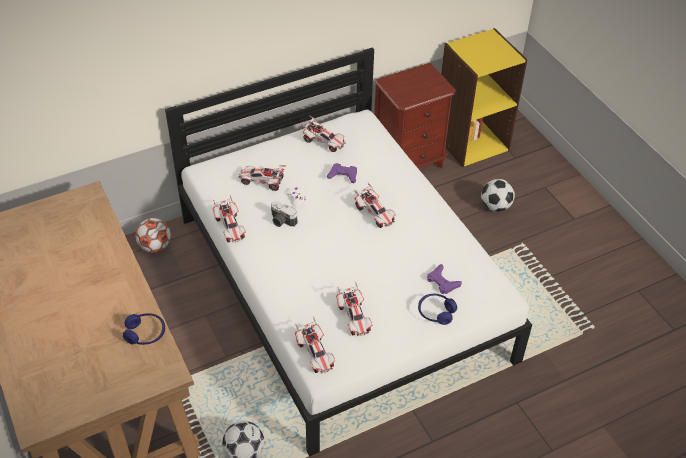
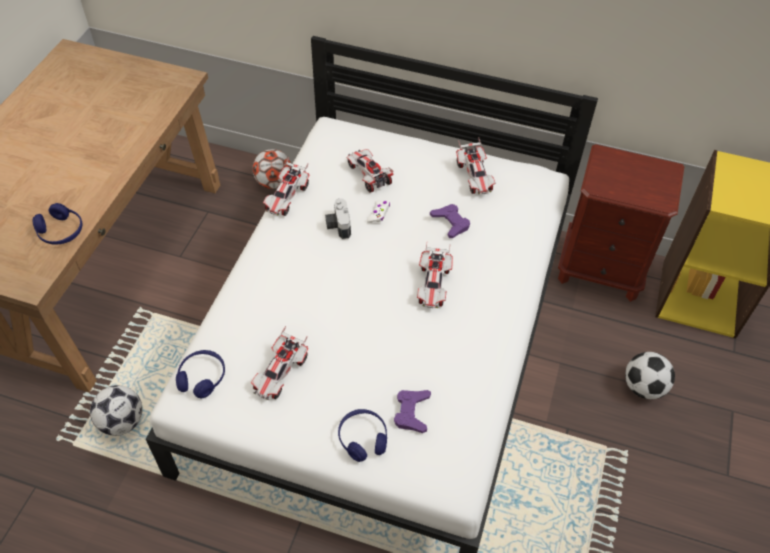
camera: 45 degrees right, 5 degrees up
(315, 354) = (202, 377): toy car -> blue headphones

